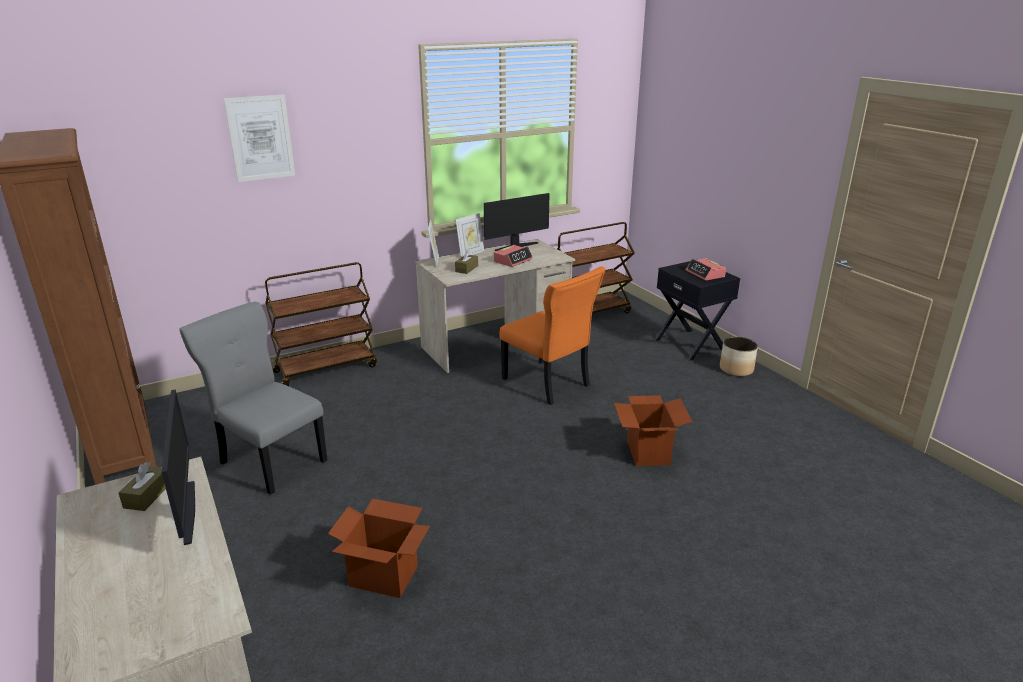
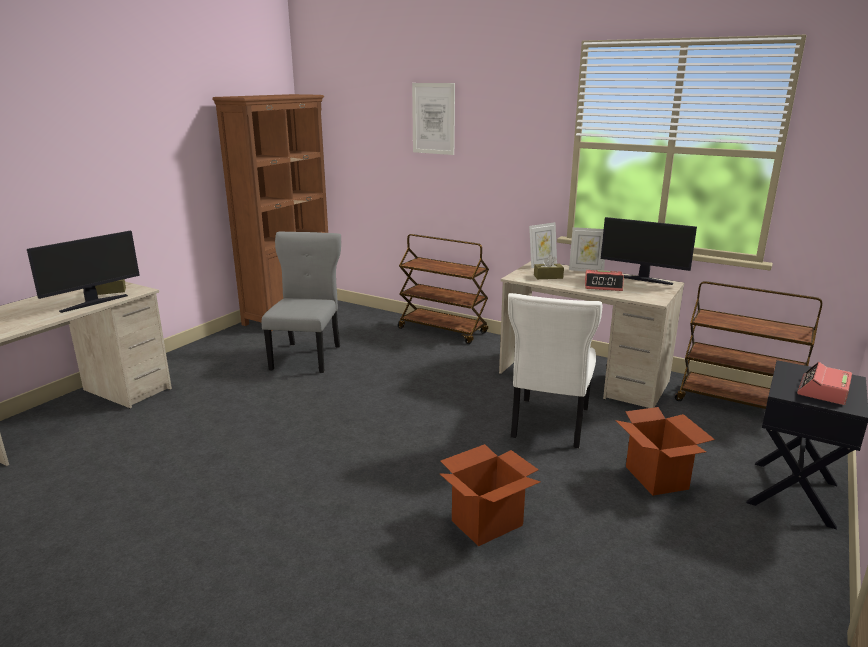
camera: 60 degrees right, 5 degrees down
(384, 576) = (201, 440): cardboard box -> cardboard box (656, 478)
(548, 384) = (549, 424): orange chair -> white chair
(736, 369) = (791, 551): planter -> none

